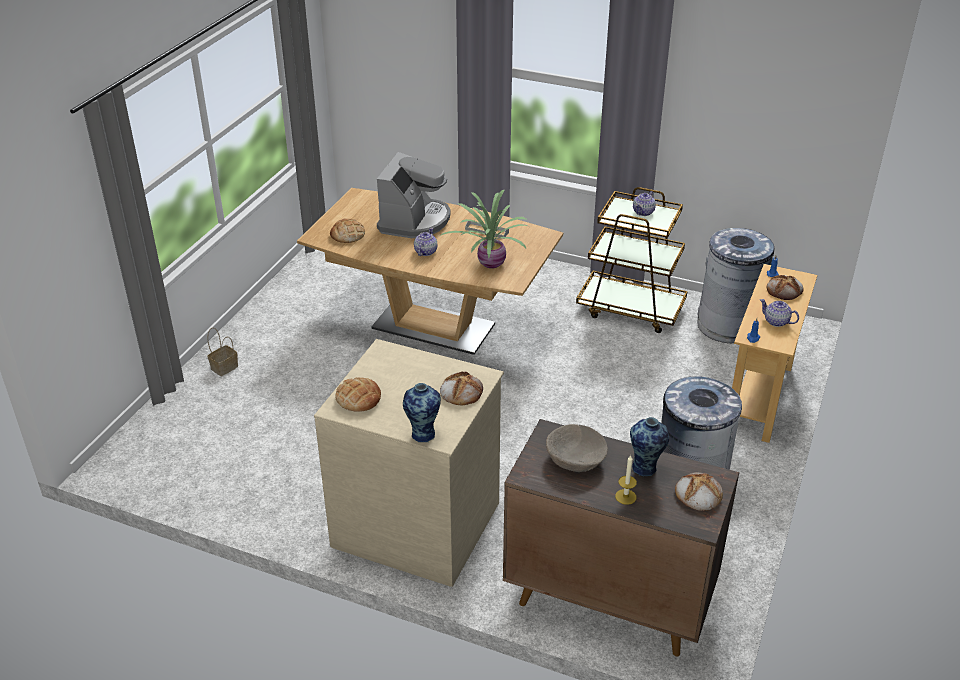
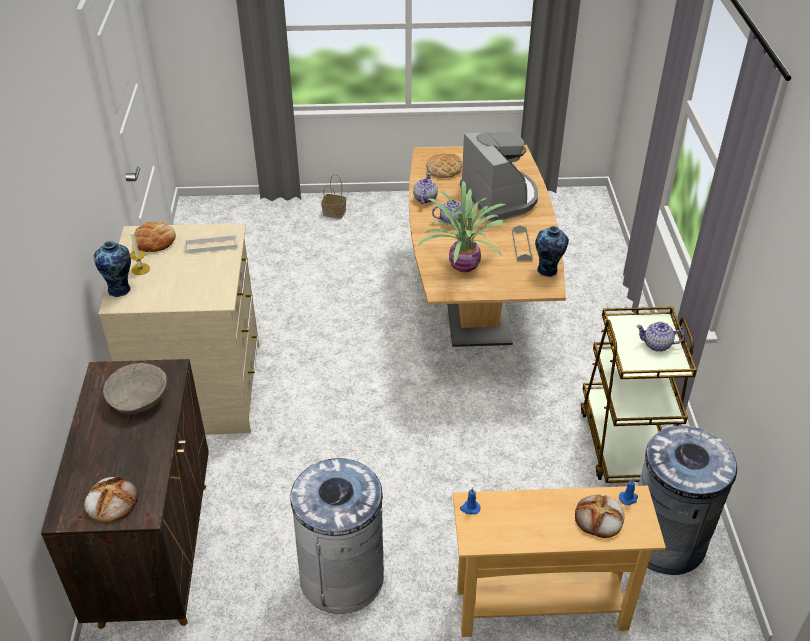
camera: 65 degrees right, 5 degrees up
(397, 365) = (211, 246): none -> white tray
(414, 221) = (500, 197): coffee machine -> coffee machine turned 105 degrees counterclockwise
(461, 391) = (189, 293): bread -> none
(625, 497) = (91, 447): candle -> candle (140, 269)
(645, 468) = (140, 451): vase -> vase (548, 270)
(776, 322) = (520, 524): teapot -> teapot (425, 199)

